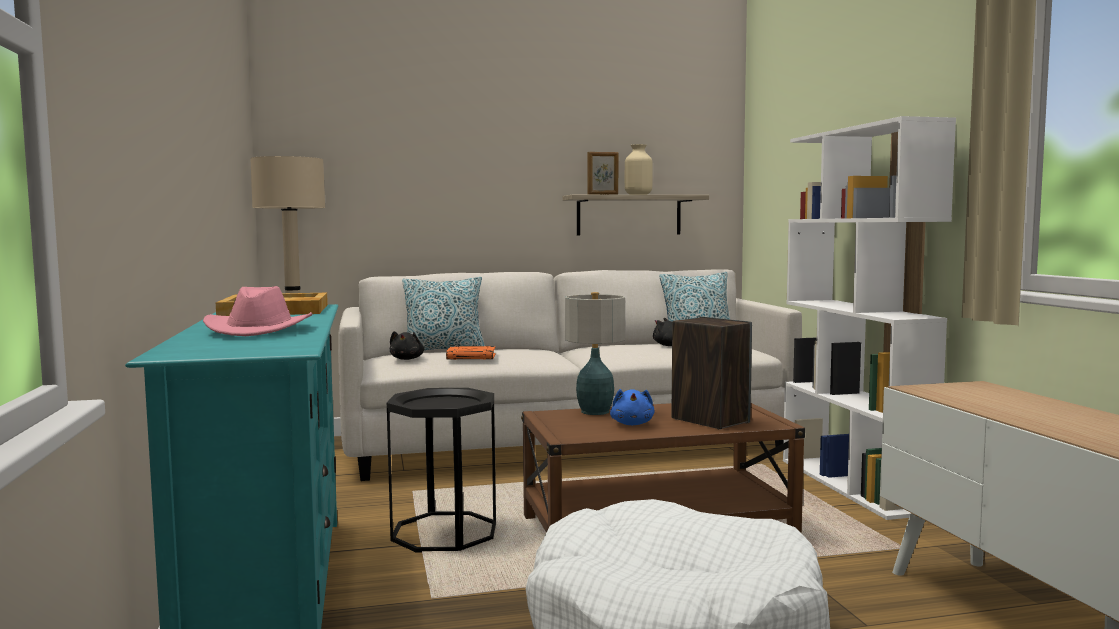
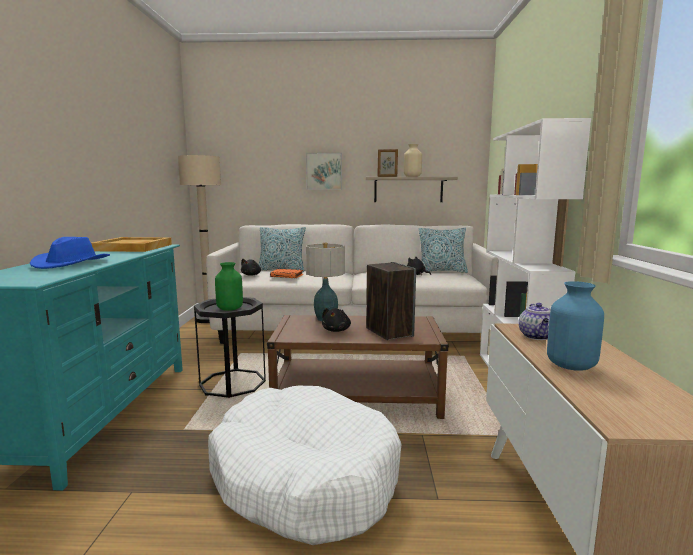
camera: 15 degrees right, 5 degrees up
(259, 330) = (72, 263): pink hat -> blue hat
(446, 405) = (230, 308): none -> green vase
(495, 185) = (324, 171): none -> picture
(632, 424) = (336, 330): blue plush toy -> black plush toy
(957, 394) = (537, 336): none -> teapot
(1030, 416) = (570, 365): none -> blue vase

